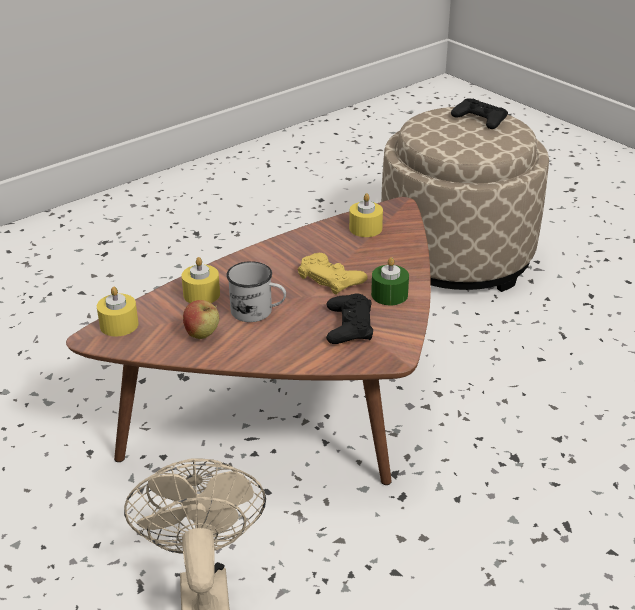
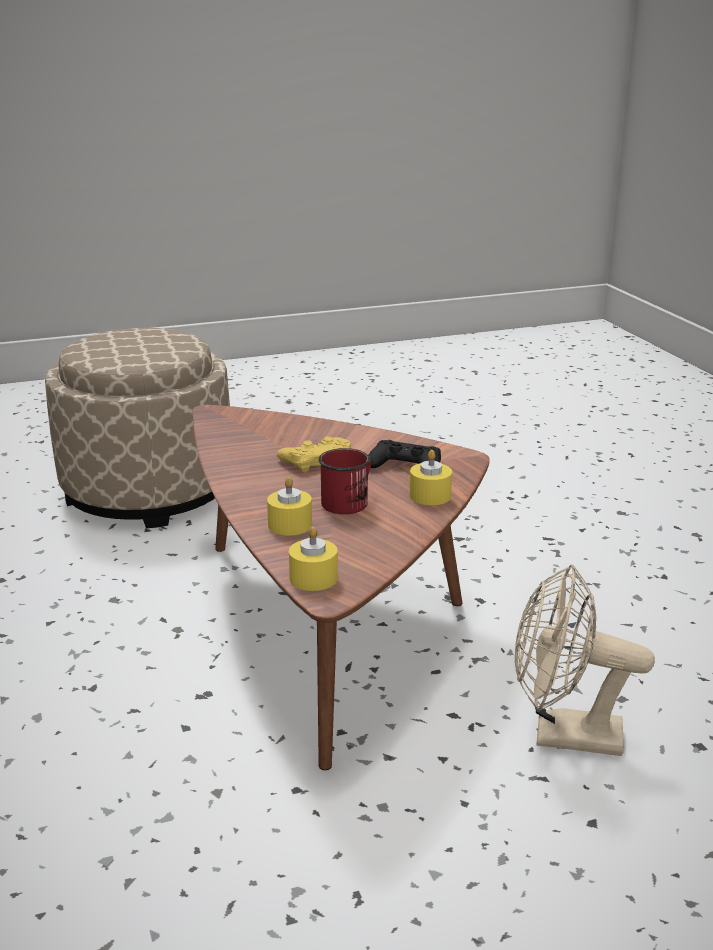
camera: 70 degrees left, 10 degrees down
(202, 335) = (371, 534): apple -> none
(258, 312) = (349, 501): white mug -> red mug
(365, 228) = (239, 431): yellow candle -> yellow candle (430, 496)
(389, 295) = (368, 442): green candle -> none
(480, 119) = (122, 337): black game controller -> none

